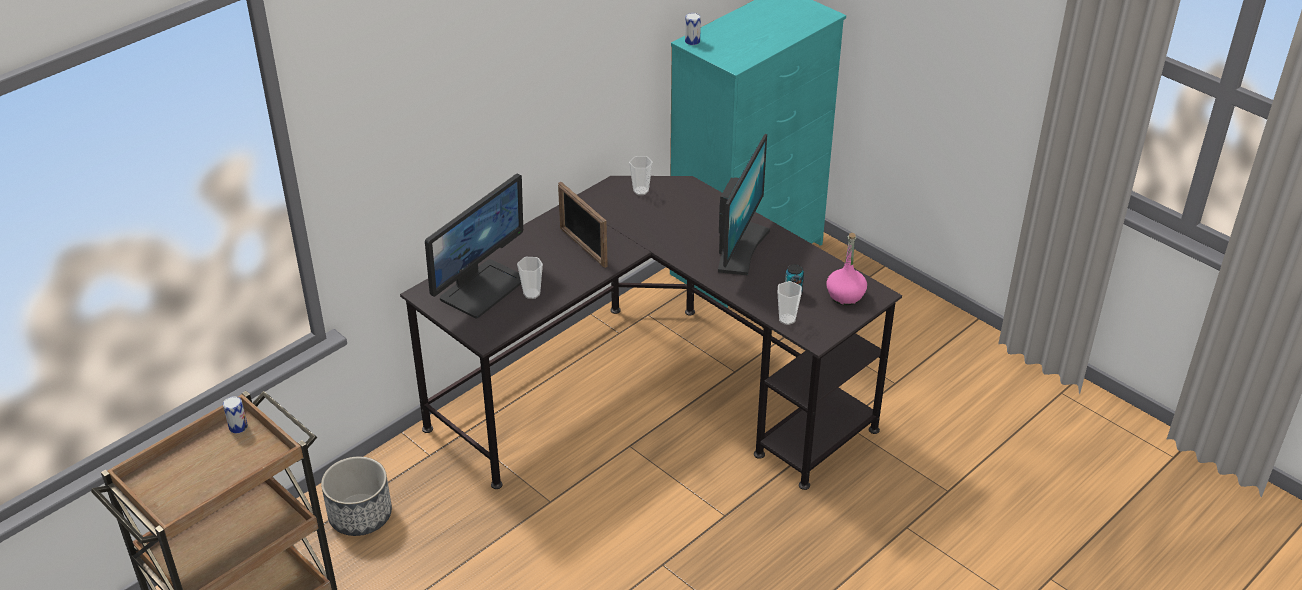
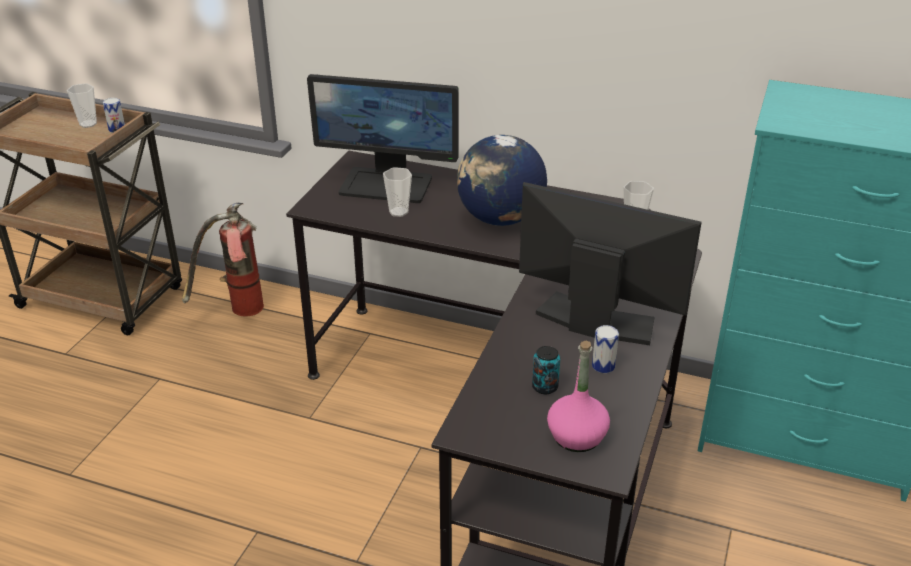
camera: 65 degrees right, 5 degrees down
(360, 515) = (237, 312): planter -> fire extinguisher
(583, 247) = (500, 219): picture frame -> globe
(692, 41) = (790, 89): can -> can (603, 366)
(740, 248) = (595, 322): monitor -> monitor turned 150 degrees counterclockwise
(787, 319) = (486, 396): cup -> cup (88, 124)

